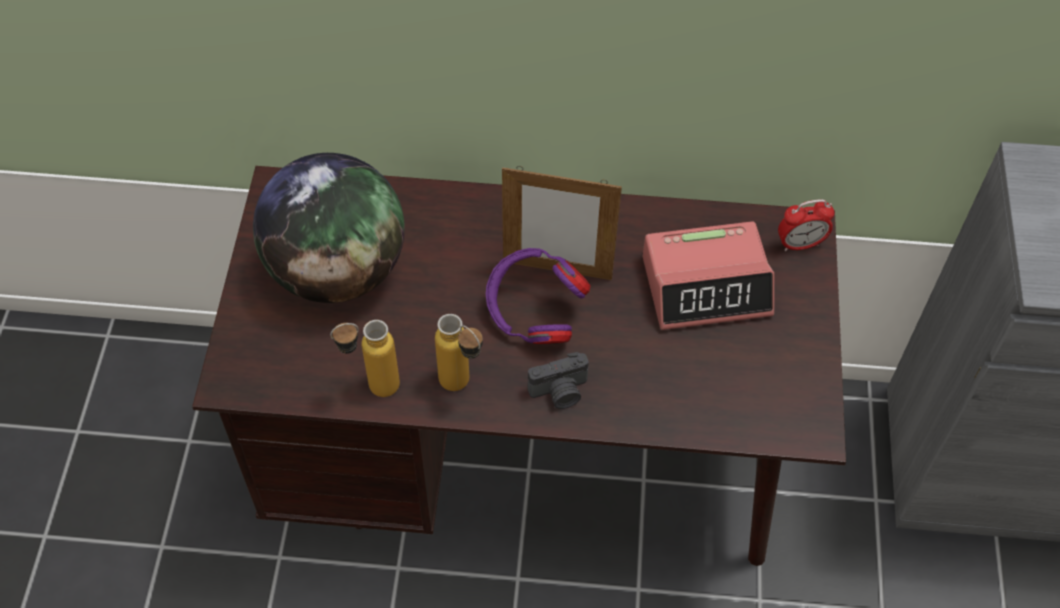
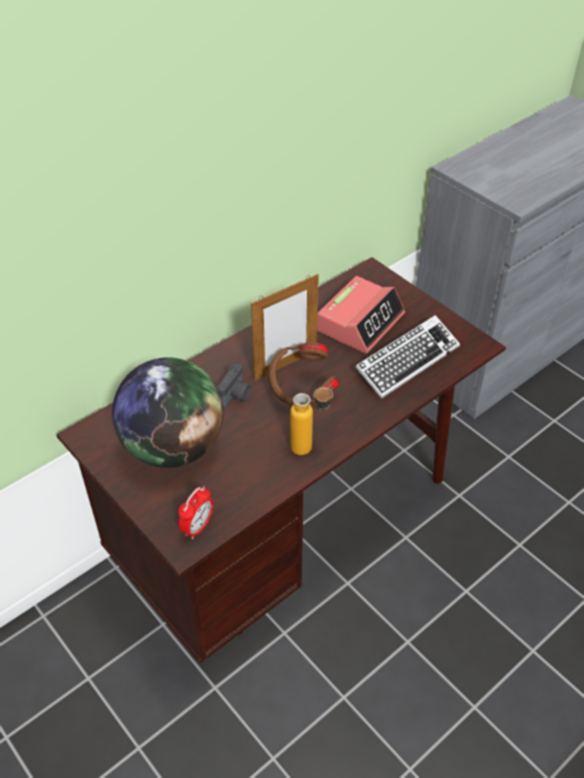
camera: 45 degrees left, 10 degrees down
(371, 388) = (266, 485): bottle -> none
(534, 315) = (301, 391): purple headphones -> brown headphones
(560, 392) = (357, 413): camera -> camera (235, 396)
(697, 378) = (407, 361): none -> keyboard
(800, 244) = (376, 279): alarm clock -> alarm clock (197, 527)

